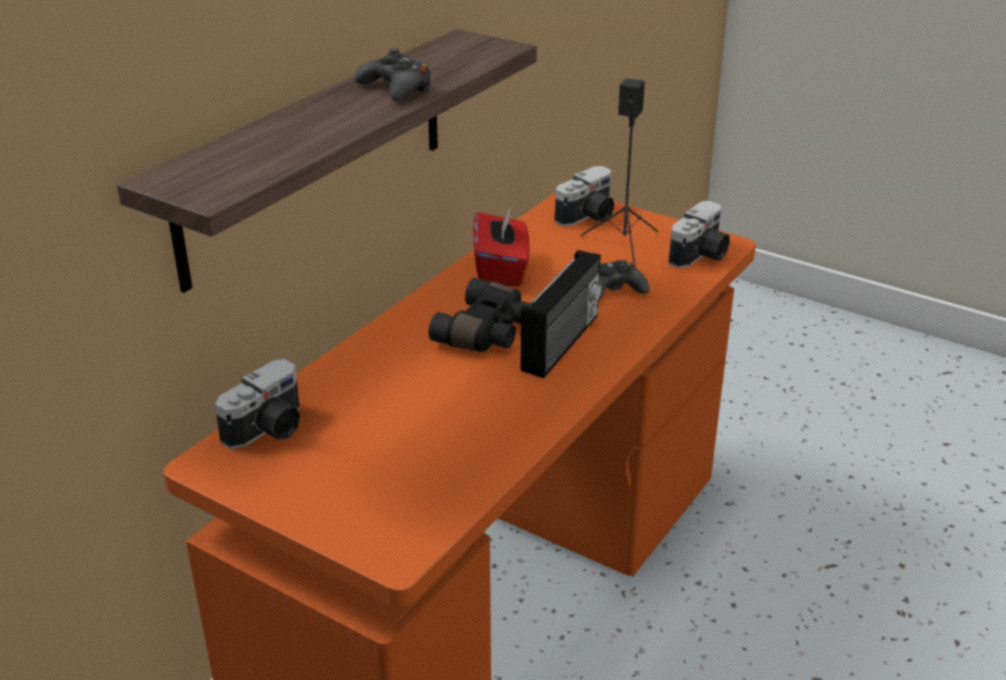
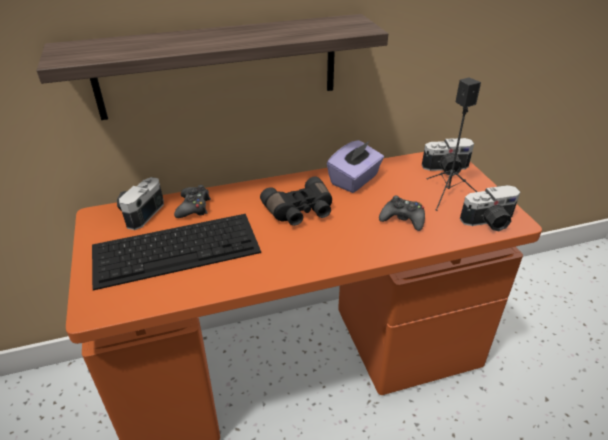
camera: 40 degrees right, 5 degrees up
(269, 429) = (139, 212): camera -> camera turned 120 degrees clockwise
(395, 441) = (177, 248): none -> keyboard
(396, 89) = (257, 35): black game controller -> black game controller (193, 207)
(501, 270) = (354, 180): red tissue box -> purple tissue box
(563, 343) = (331, 238): radio -> none

